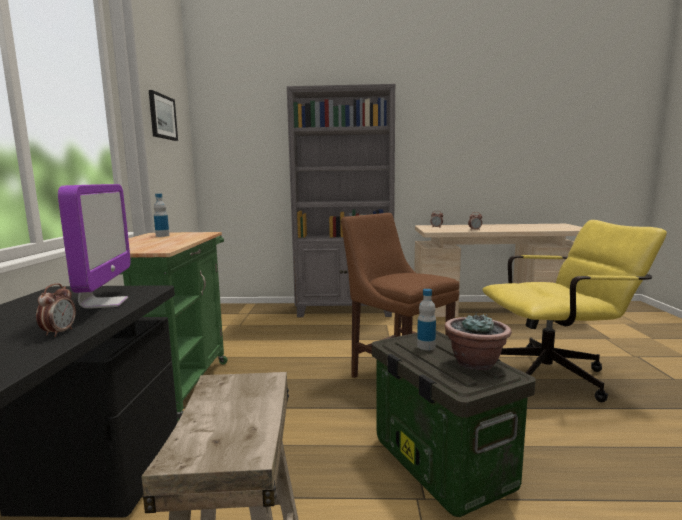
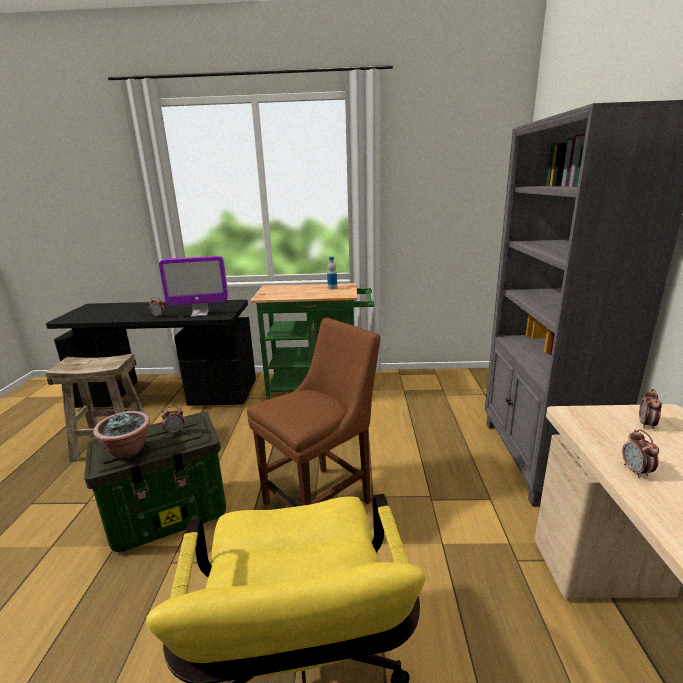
camera: 90 degrees right, 10 degrees up
(162, 117) = (448, 175): picture -> none
(426, 346) = (175, 432): bottle -> alarm clock

